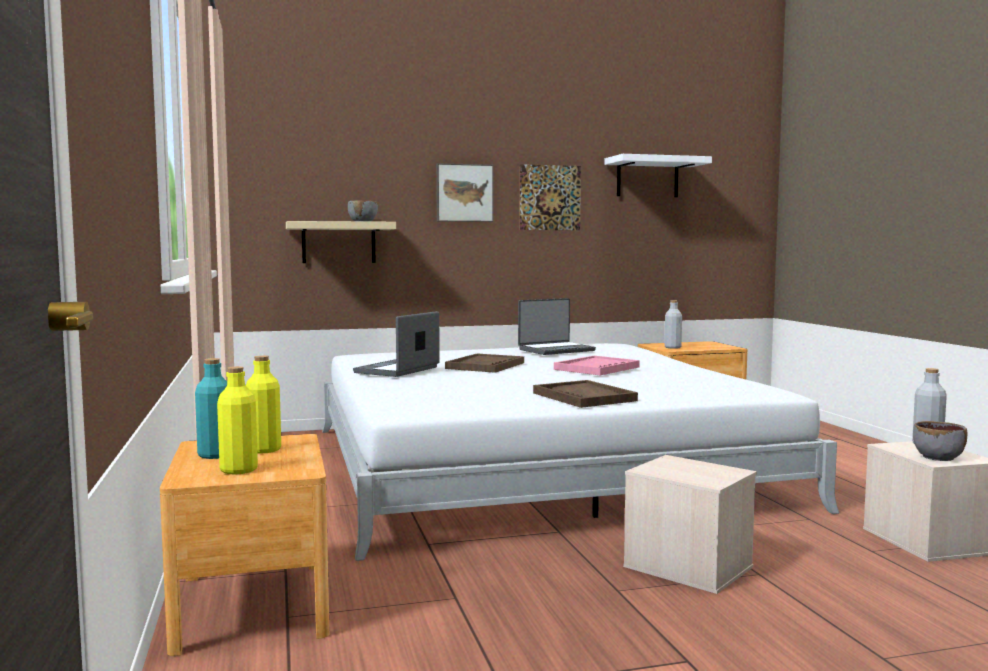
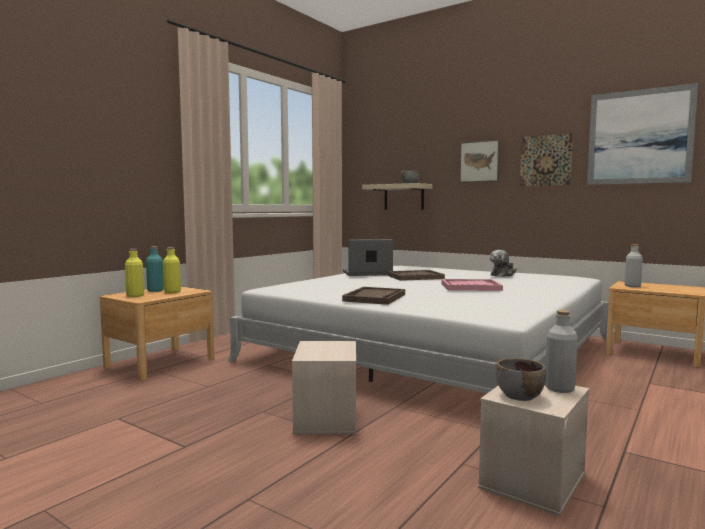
camera: 50 degrees right, 0 degrees up
(555, 350) = (503, 275): laptop -> plush toy
(647, 178) = (639, 137): white shelf -> picture

